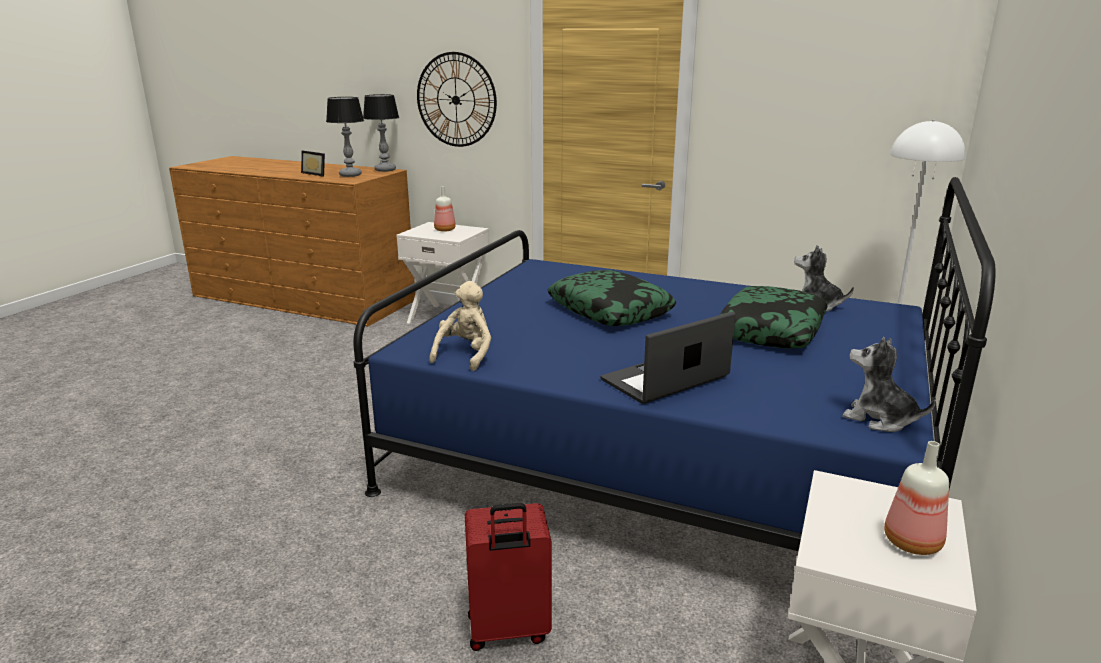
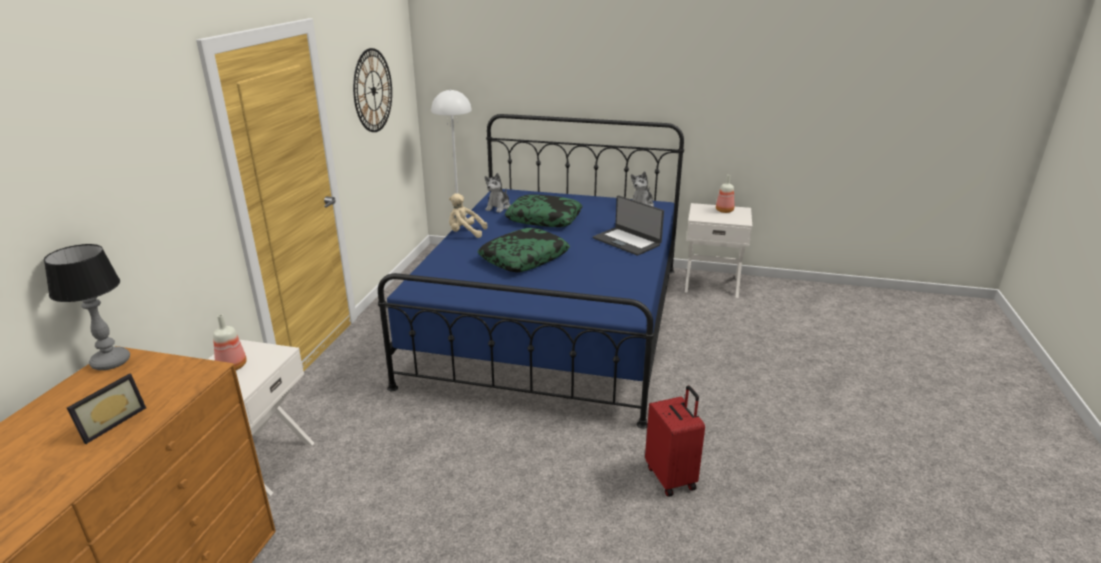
camera: 100 degrees left, 5 degrees up
(350, 175) = (148, 383): table lamp -> none
(456, 100) = (152, 209): wall clock -> wall clock (373, 90)
(465, 355) = (625, 294): beige plush toy -> beige plush toy (465, 233)
(508, 631) = (729, 354): red suitcase -> red suitcase (671, 477)

